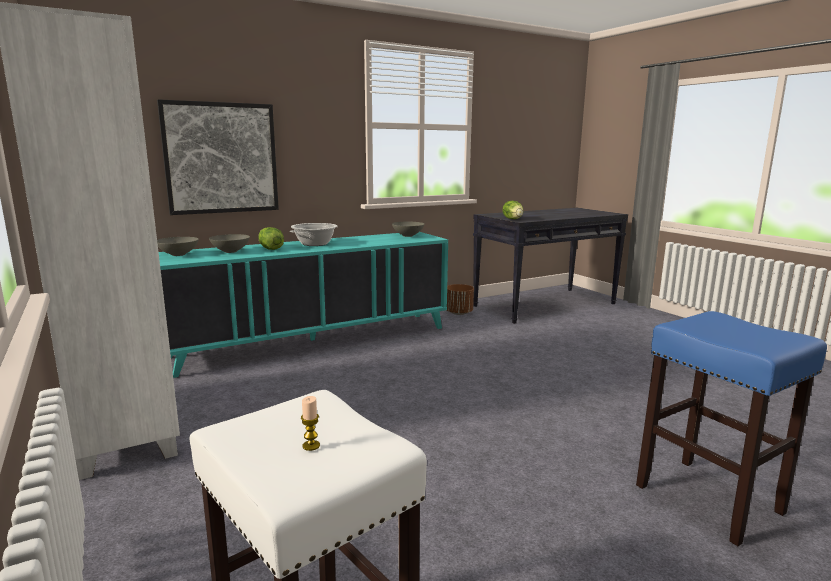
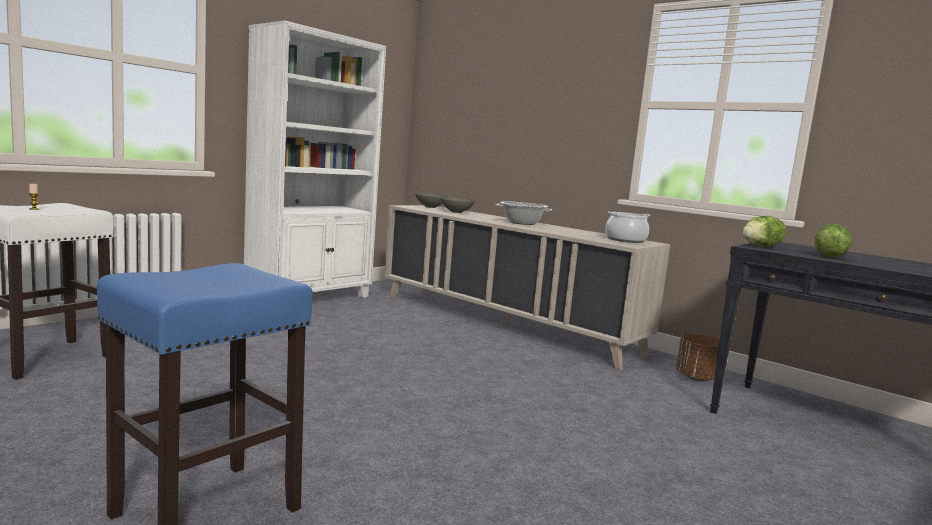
camera: 70 degrees right, 5 degrees down
(221, 158) = (501, 136): picture -> none
(270, 249) = (481, 217): lettuce -> lettuce (828, 256)
(313, 341) = (504, 323): turquoise cabinet -> beige cabinet
(408, 236) = (625, 240): grey bowl -> cooking pot

